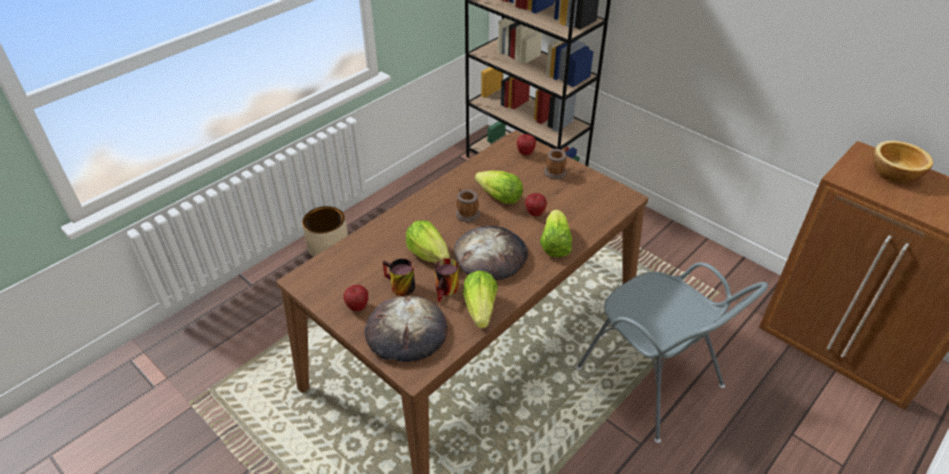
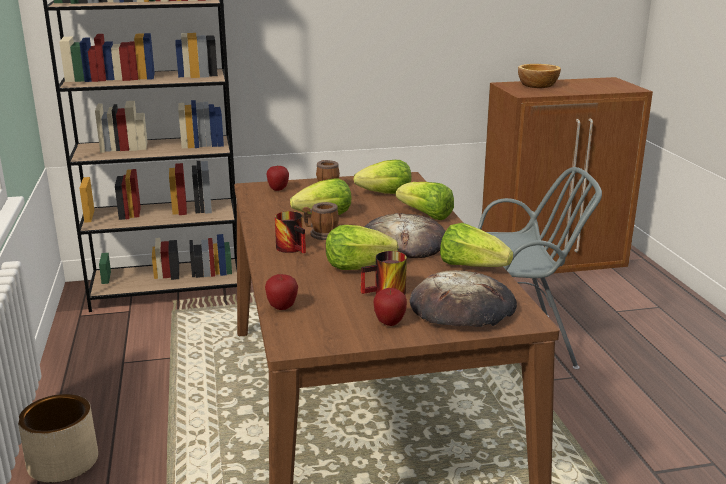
camera: 55 degrees left, 20 degrees down
(447, 290) = (425, 273): mug -> mug (294, 248)
(535, 213) = (371, 210): apple -> apple (282, 307)
(576, 205) = (386, 194): none -> lettuce

